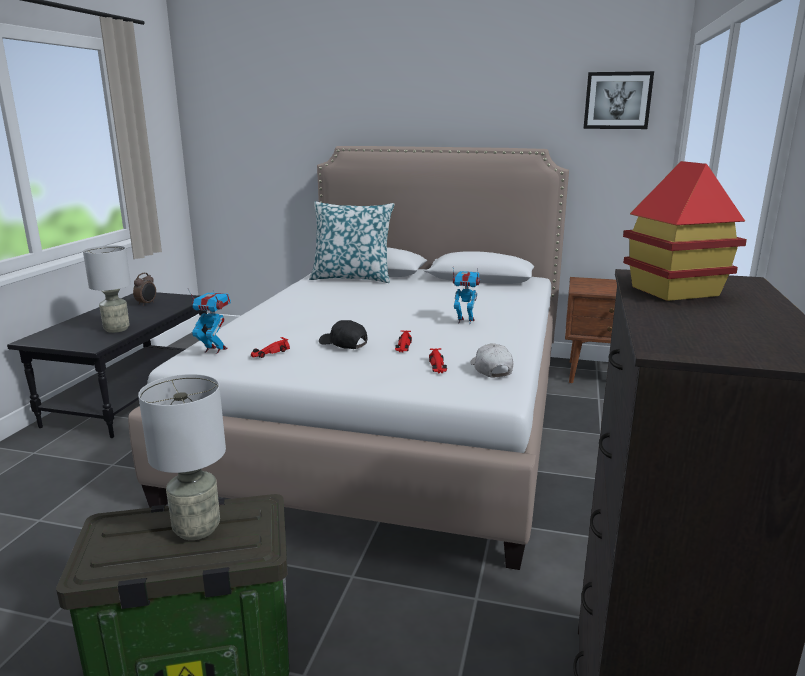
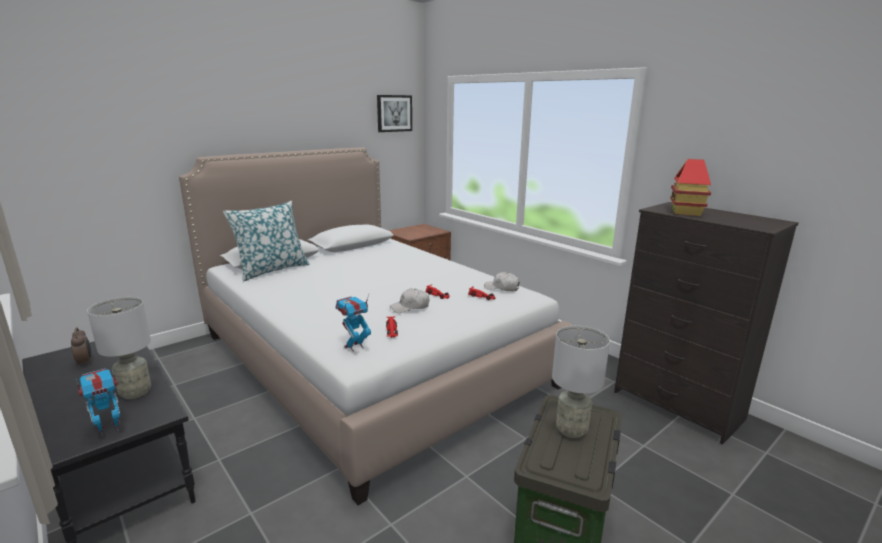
camera: 55 degrees left, 0 degrees up
(343, 344) = (410, 307): black cap -> white cap
(465, 321) = (422, 271): toy robot -> toy robot (109, 429)

